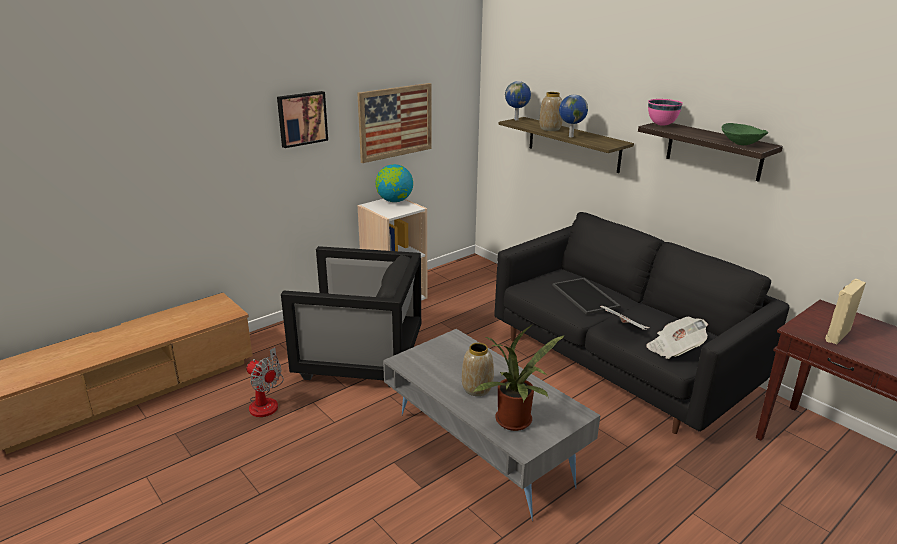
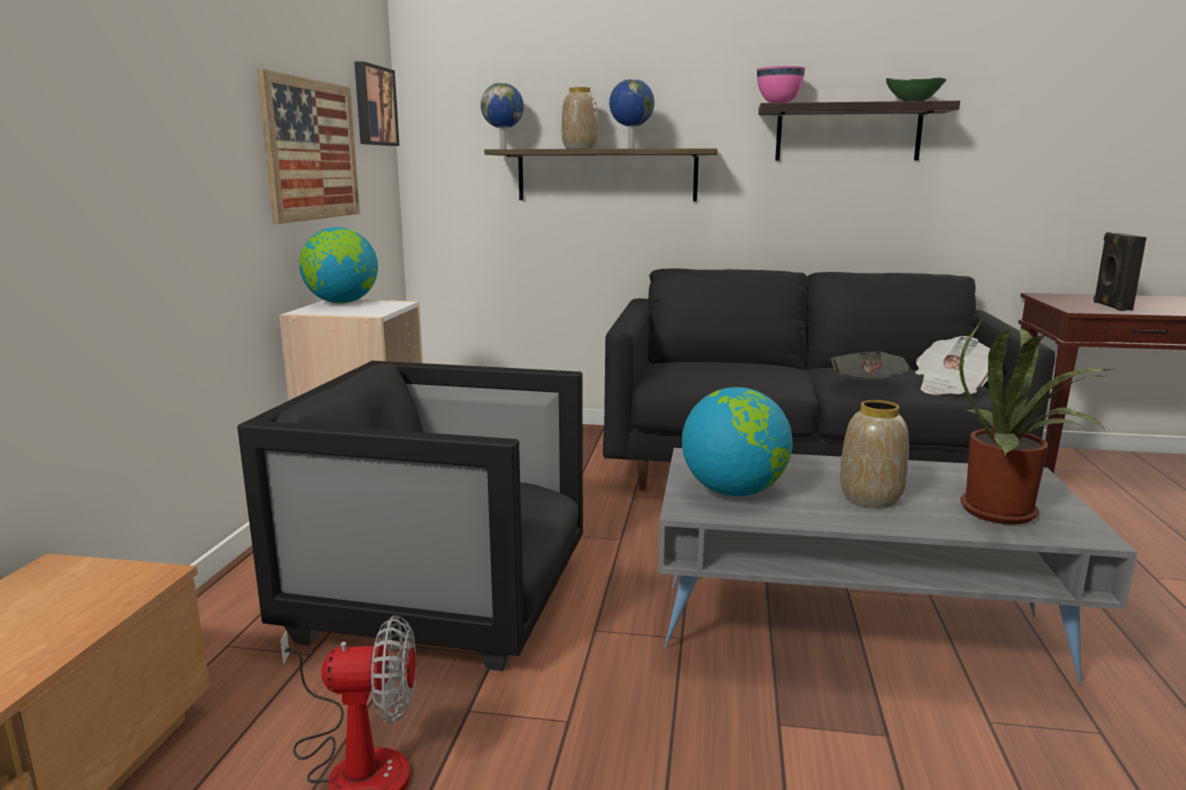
camera: 40 degrees left, 10 degrees down
(302, 118) = (173, 96): picture -> picture (373, 106)
(359, 357) = (443, 600): black armchair -> black armchair turned 135 degrees counterclockwise
(432, 361) = (734, 492): none -> globe
(586, 296) = (754, 372): tray -> none
(836, 335) = (1110, 306): beige speaker -> black speaker

